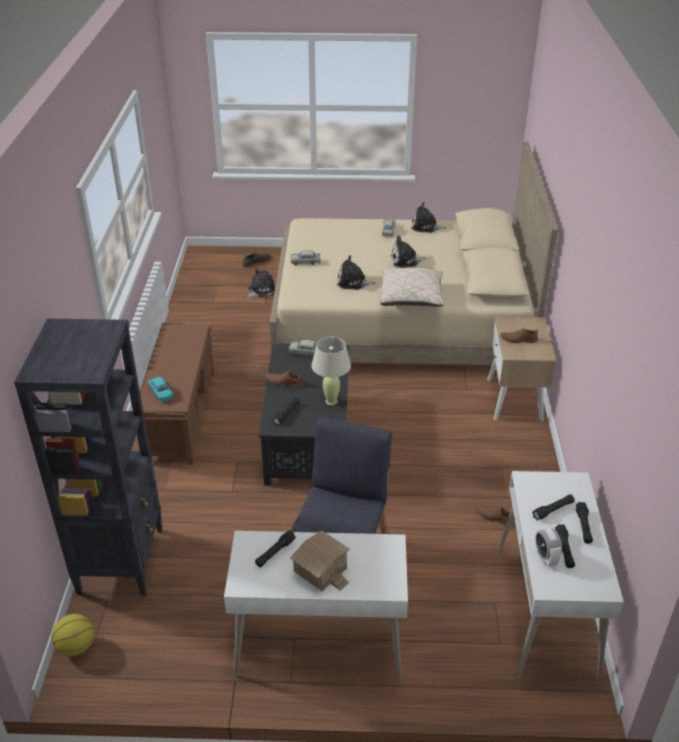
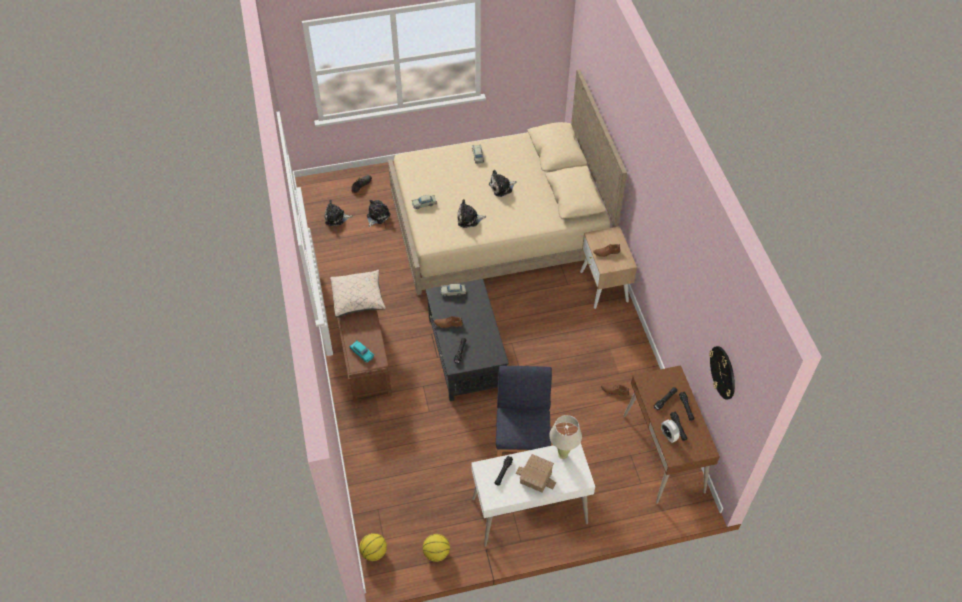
camera: 15 degrees left, 15 degrees up
(121, 560) = (375, 483): black bookcase -> none
(162, 668) = (436, 553): none -> basketball
(331, 401) = (488, 334): beige table lamp -> beige table lamp (563, 454)
(411, 298) = (518, 227): beige pillow -> beige pillow (358, 299)
(425, 226) = (506, 145): plush toy -> plush toy (336, 218)
(546, 610) = (663, 453): white desk -> brown desk
(642, 452) = (723, 372): none -> wall clock

